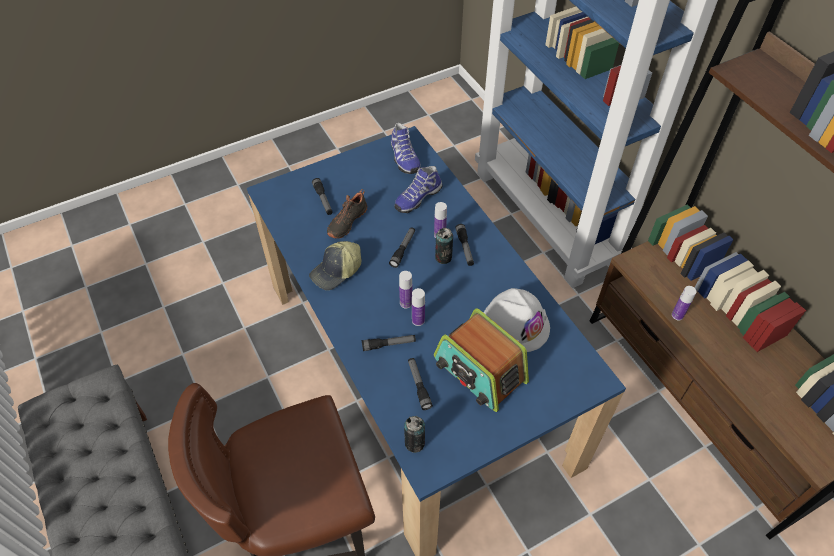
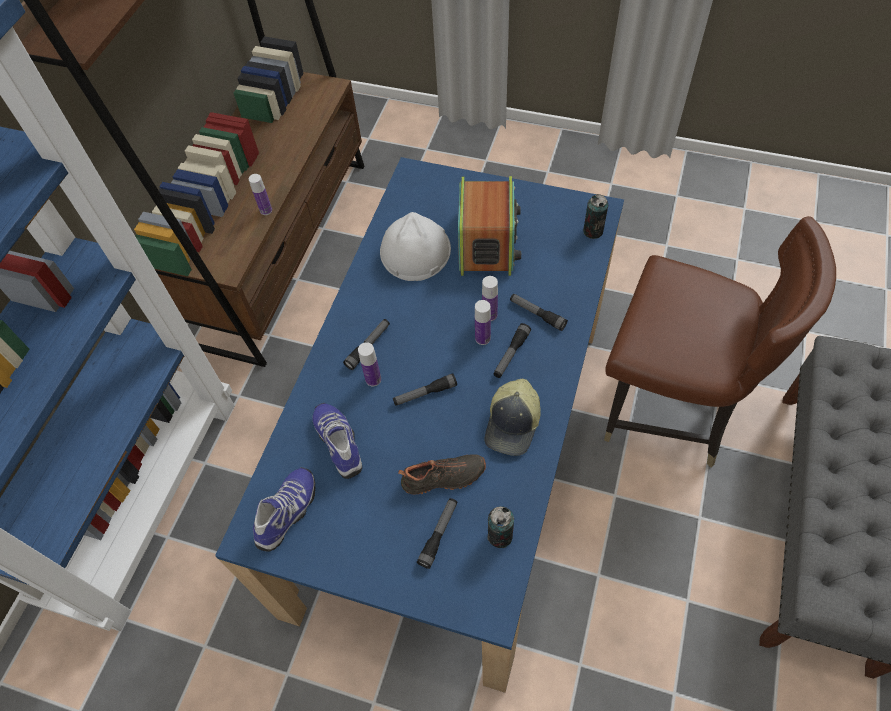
camera: 130 degrees left, 5 degrees up
(337, 271) = (513, 424): cap -> cap turned 105 degrees clockwise
(417, 197) = (340, 442): shoe -> shoe turned 120 degrees counterclockwise
(419, 385) = (547, 265): flashlight -> flashlight (511, 354)
(443, 257) = (399, 353): can -> can (500, 536)

